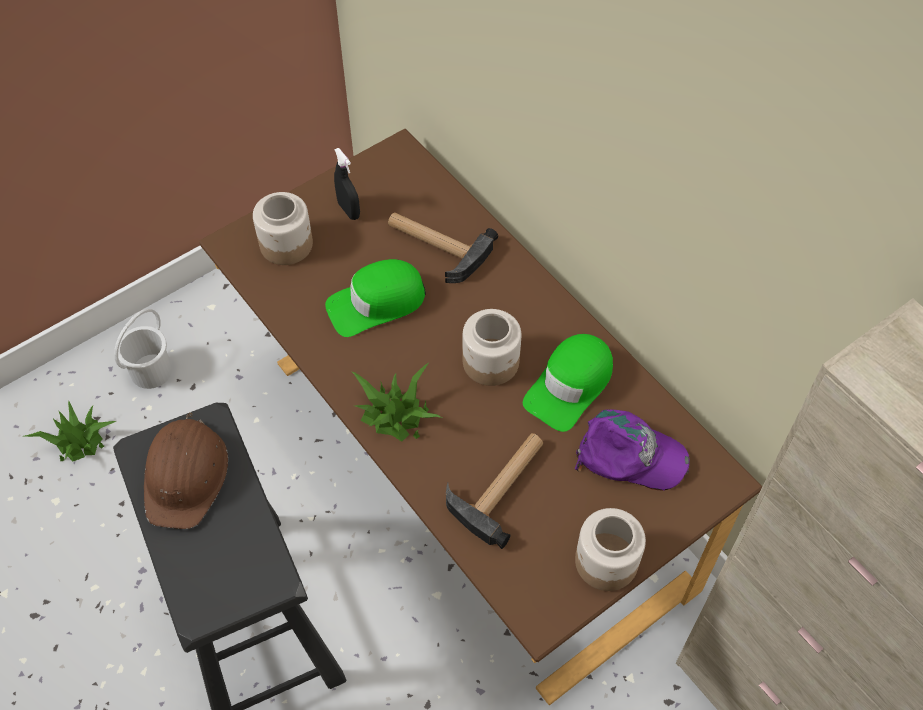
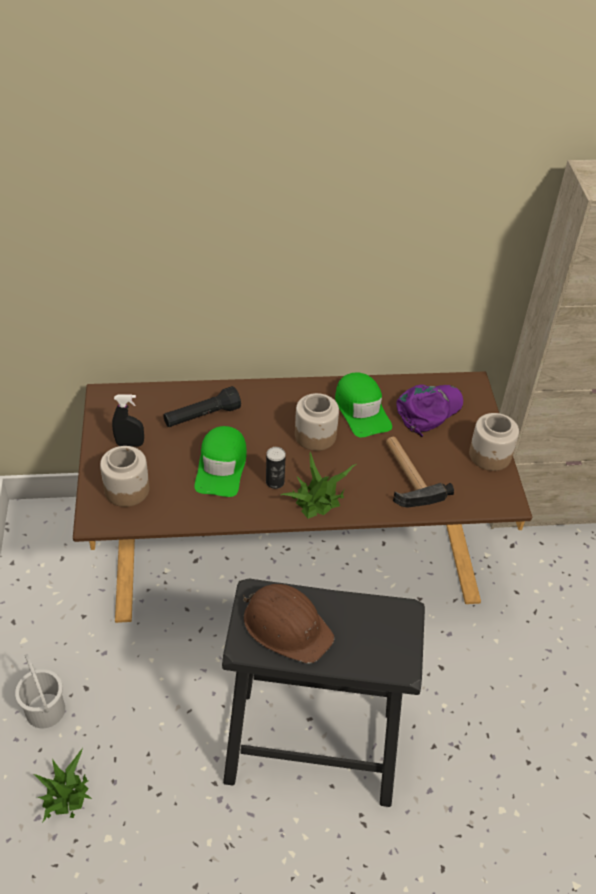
camera: 60 degrees left, 10 degrees down
(391, 362) = (275, 482): none -> can
(435, 245) = (202, 416): hammer -> black flashlight

